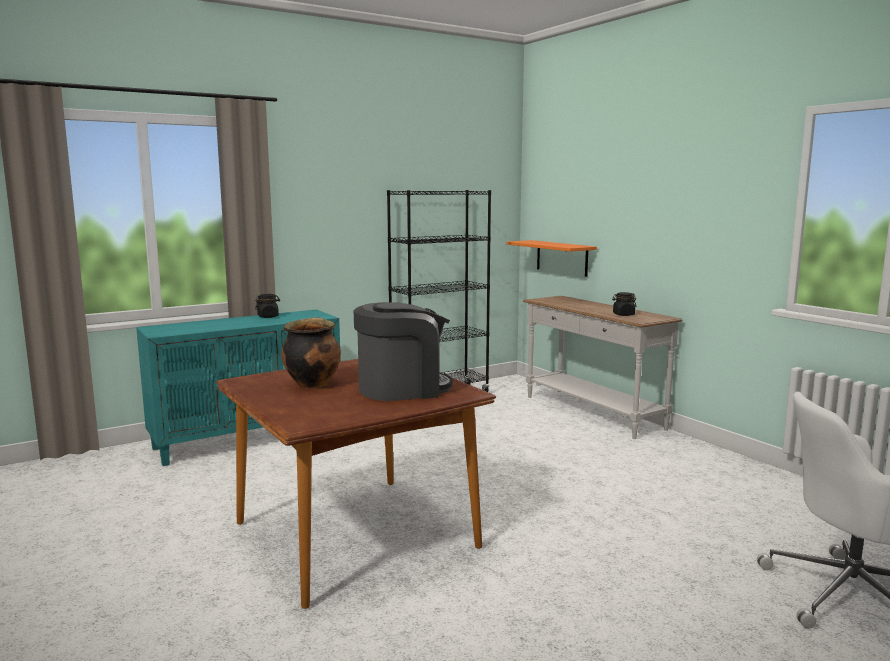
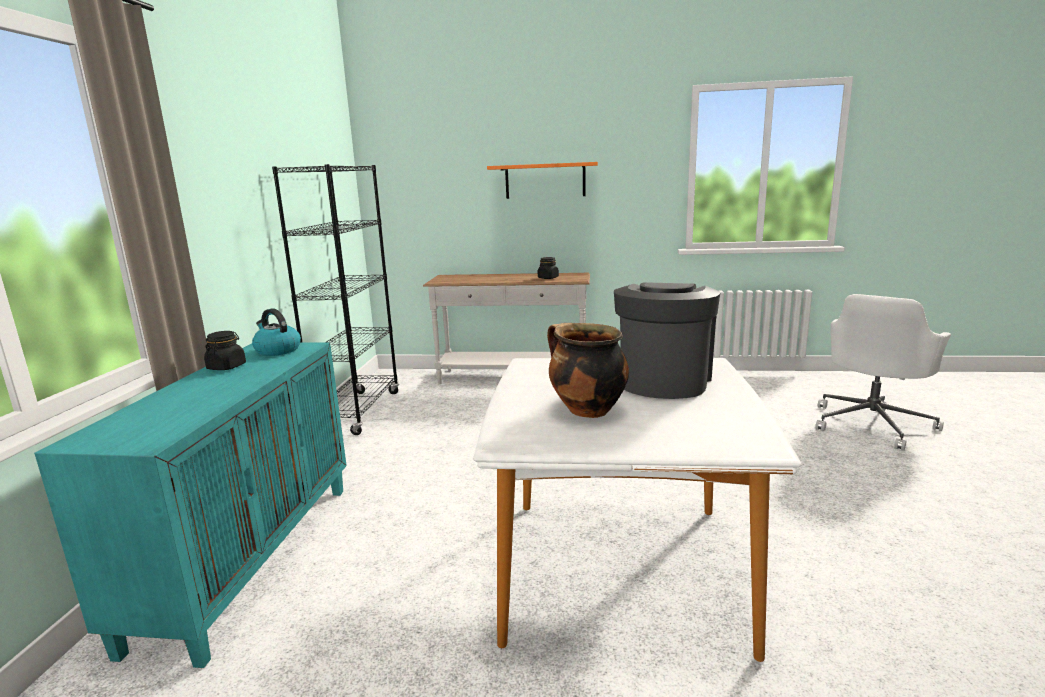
camera: 50 degrees left, 5 degrees up
(307, 315) = (277, 350): none -> kettle
(353, 535) = (620, 571): brown dining table -> white dining table
(561, 258) = (431, 236): orange shelf -> orange shelf (545, 180)

